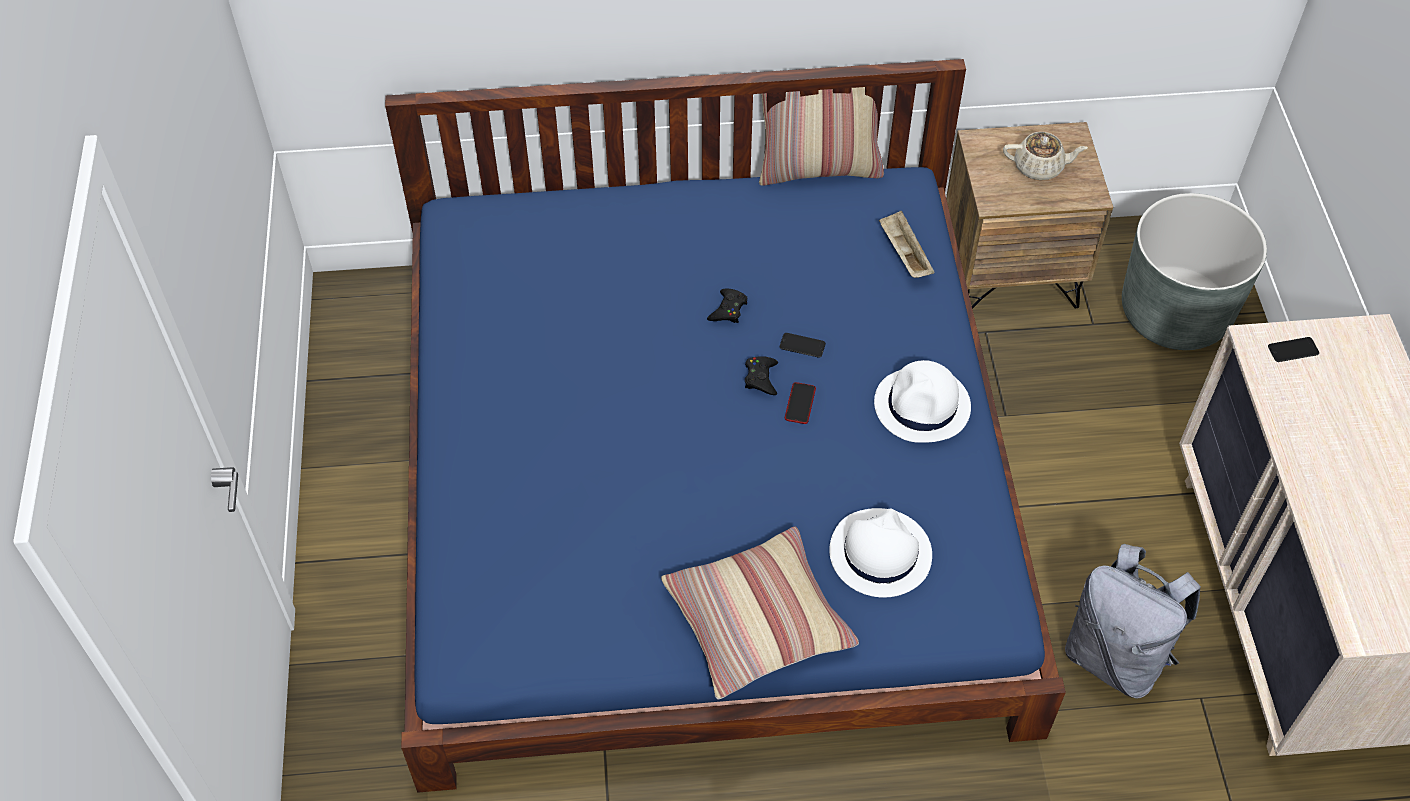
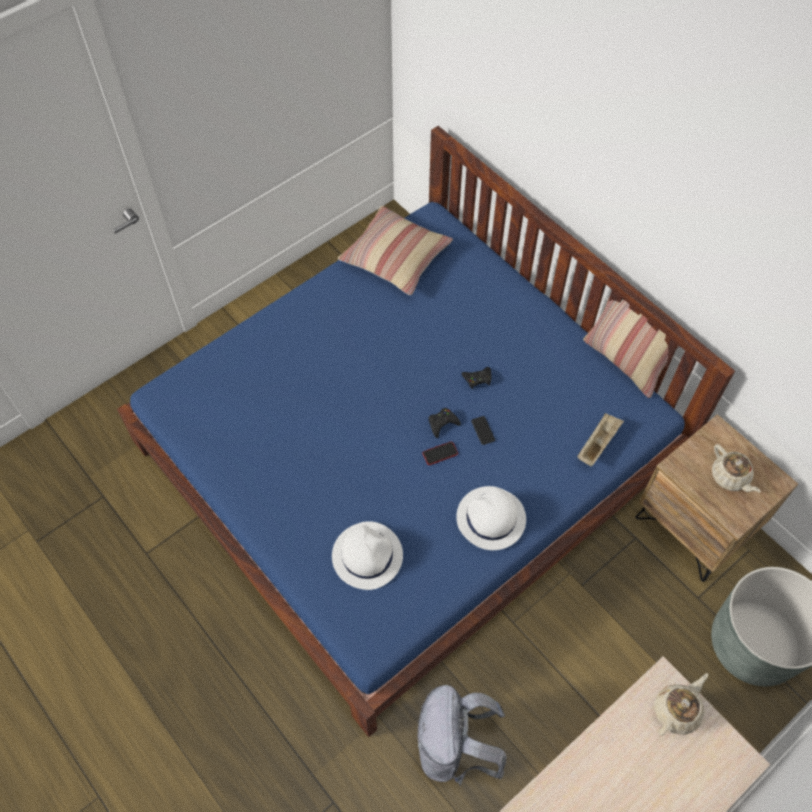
camera: 55 degrees right, 5 degrees up
(757, 621) = (278, 519): pillow -> pillow (396, 257)
(1293, 350) = (677, 710): phone -> beige teapot

